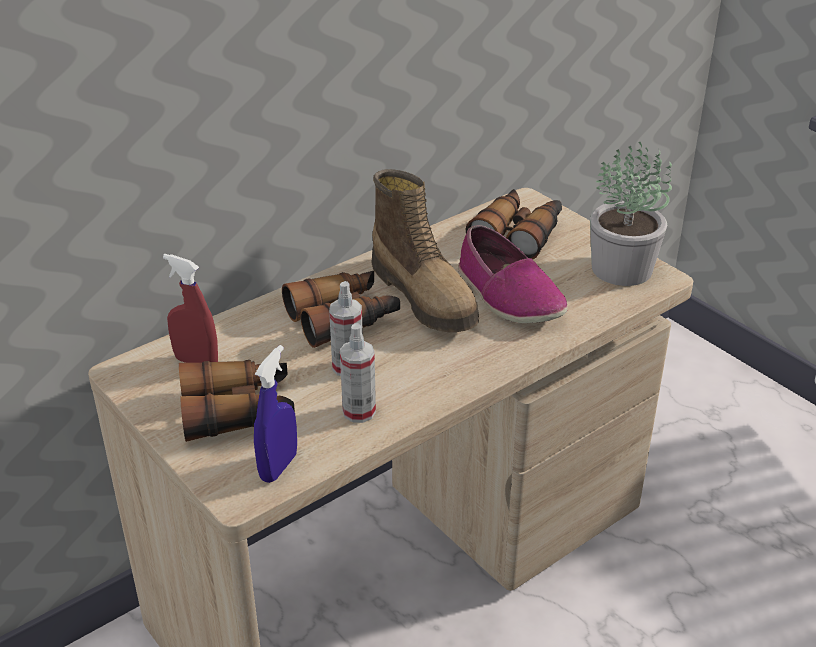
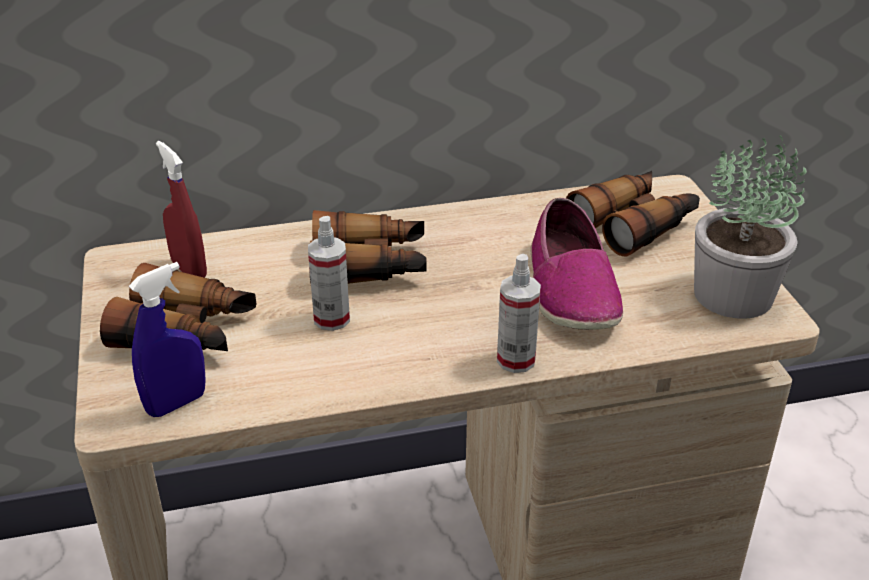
camera: 25 degrees right, 0 degrees up
(359, 412) = (305, 370): spray bottle -> spray bottle (516, 360)
(425, 296) = (475, 266): boot -> none

